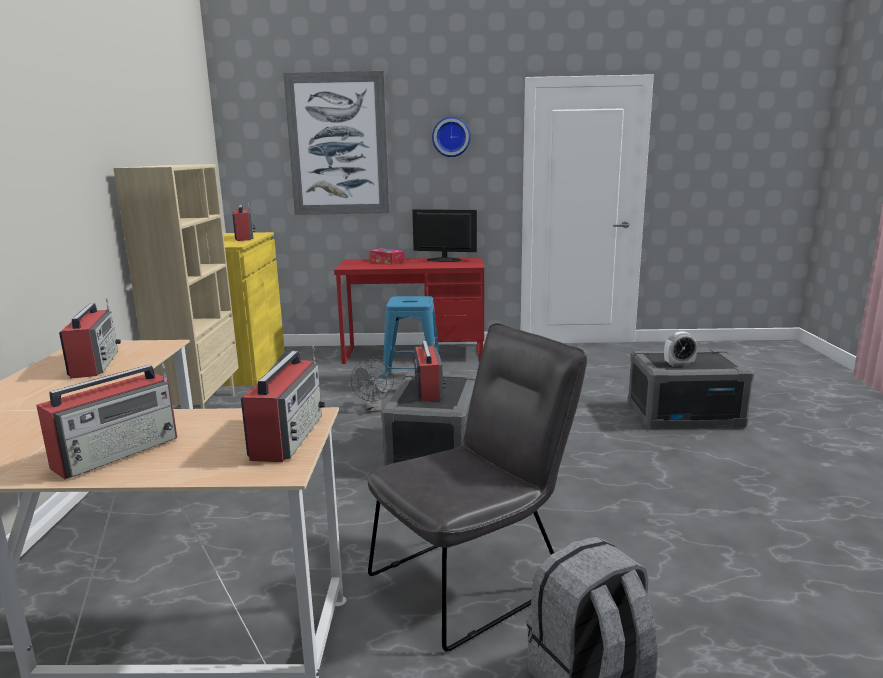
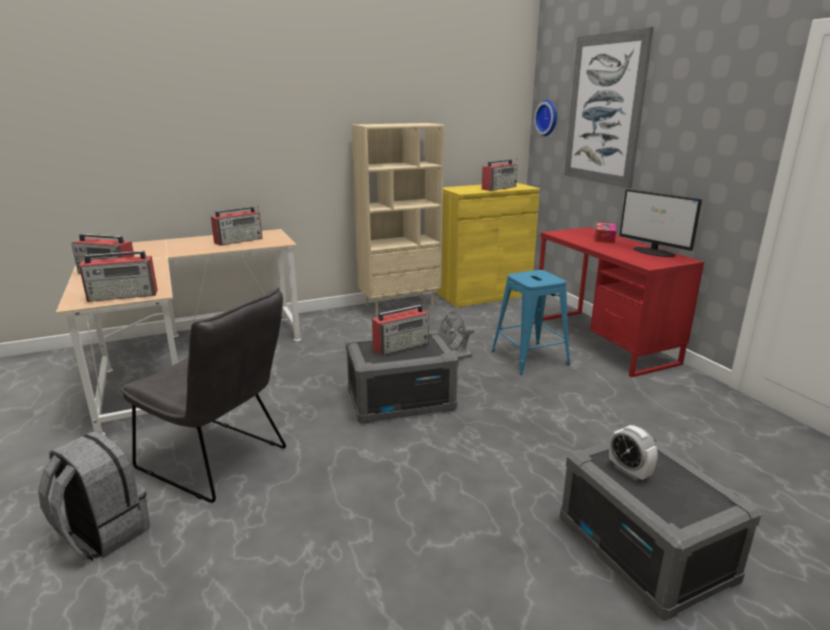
camera: 65 degrees right, 5 degrees up
(444, 260) = (654, 252): monitor -> monitor turned 150 degrees clockwise
(451, 137) = (703, 106): wall clock -> wall clock (548, 118)

